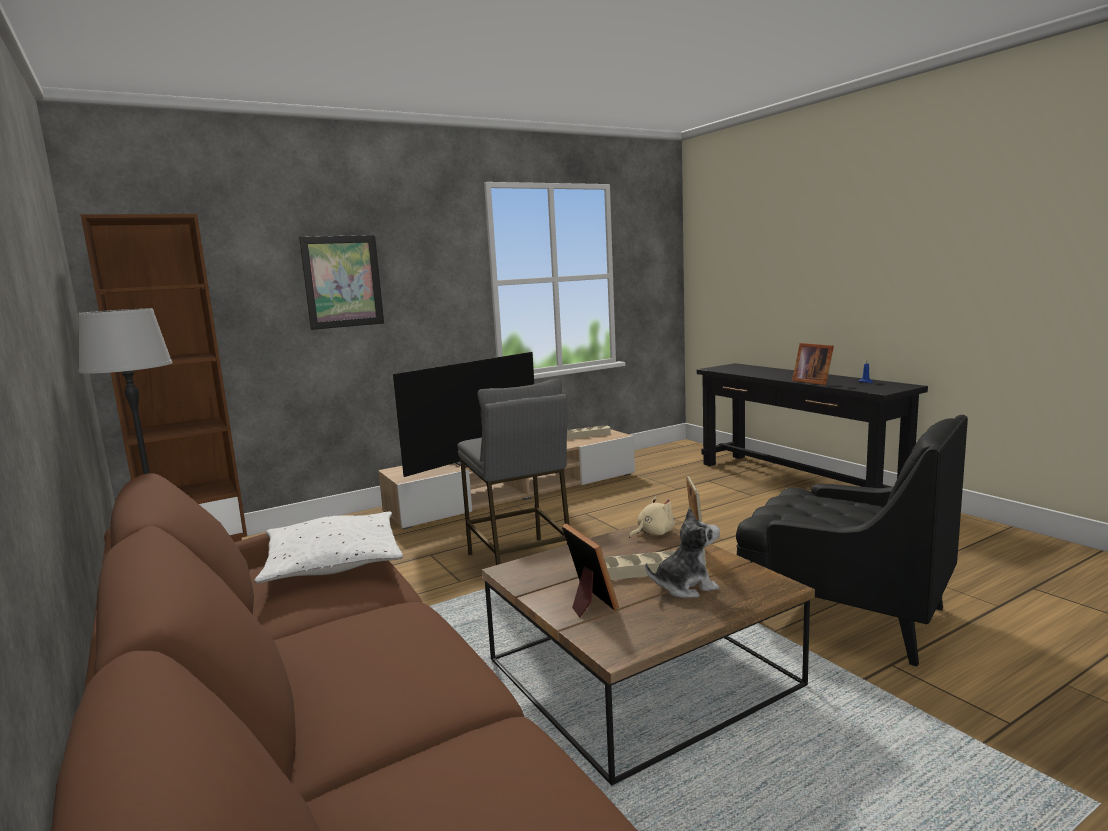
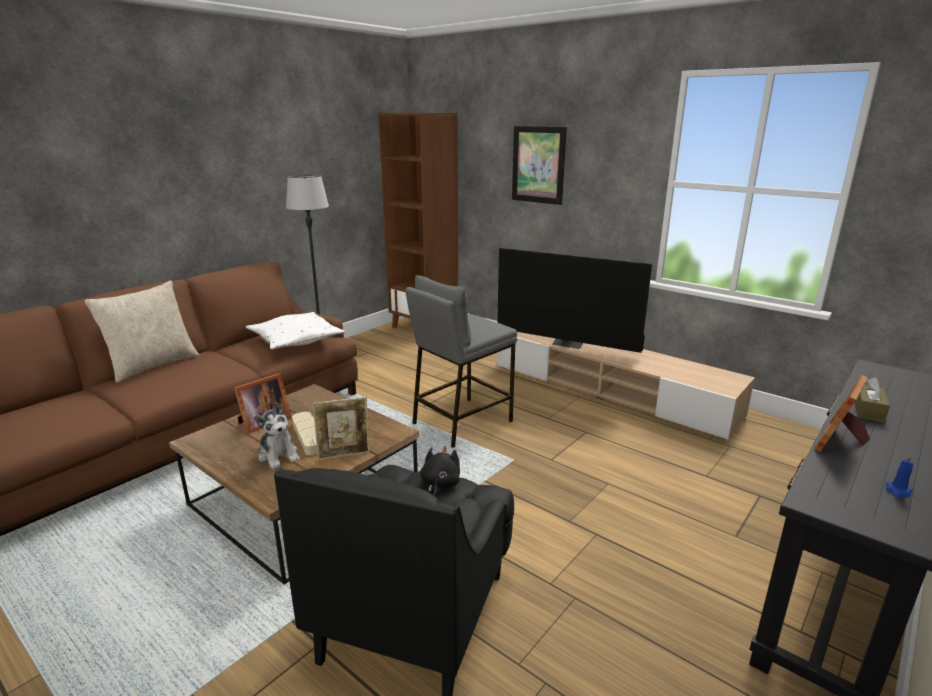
camera: 70 degrees right, 10 degrees up
(295, 693) = (153, 365): none -> beige pillow
(586, 435) = (706, 374): beige tray -> none
(653, 533) = (384, 433): beige plush toy -> none
(773, 375) = (868, 411): none -> brown tissue box
(787, 502) = (439, 484): none -> black plush toy

